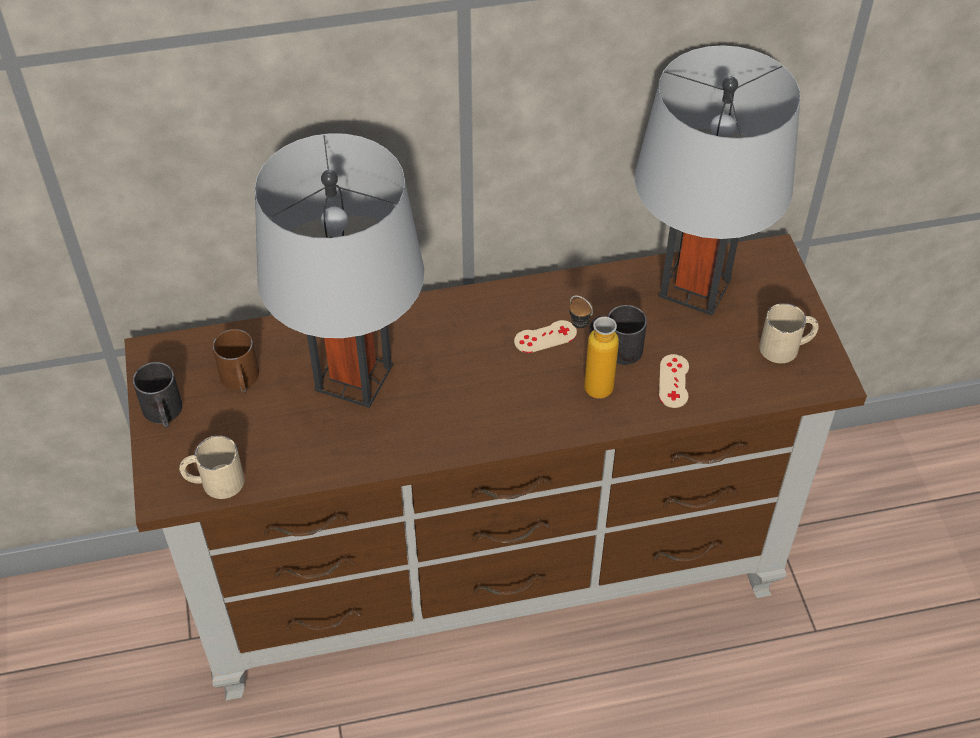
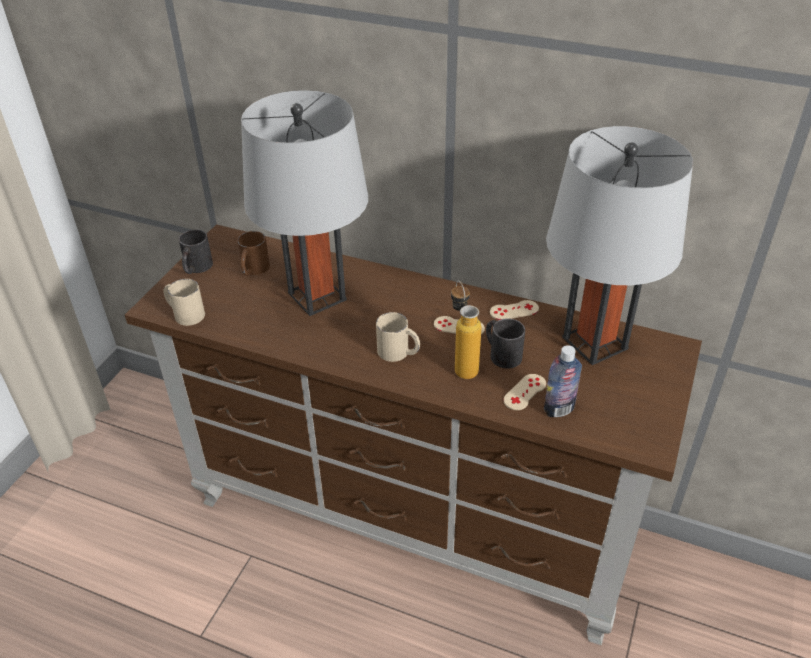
camera: 35 degrees right, 10 degrees down
(585, 287) = (514, 310): none -> beige game controller
(720, 383) = (559, 409): none -> bottle
(786, 347) = (634, 410): beige mug -> beige mug (399, 352)

